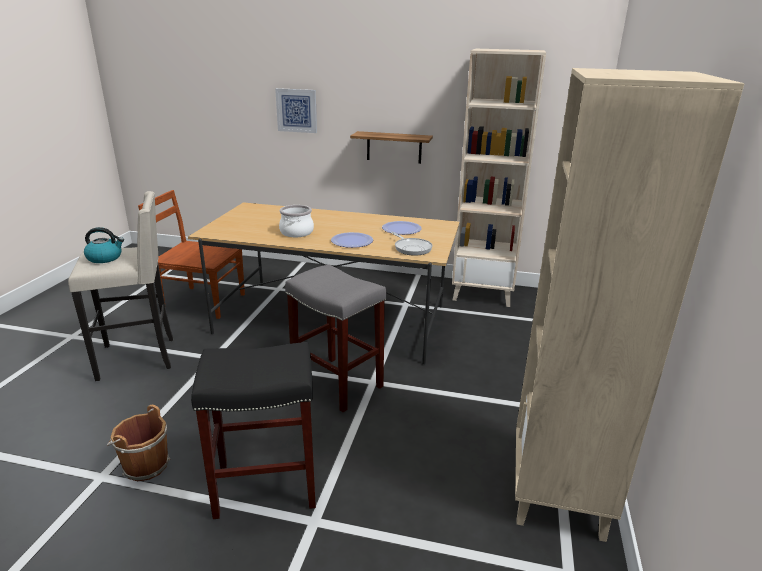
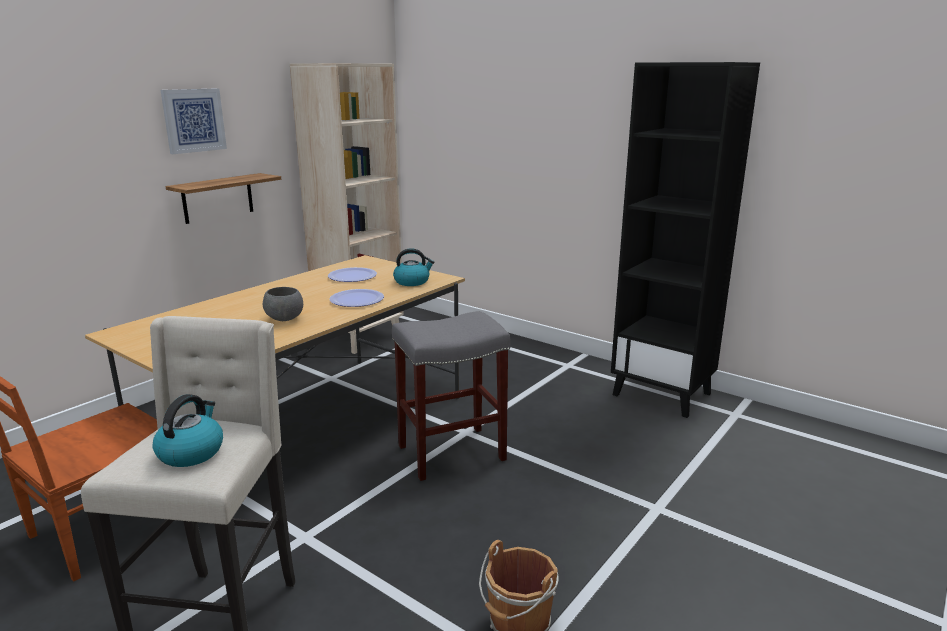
camera: 65 degrees left, 5 degrees down
(267, 484) = (596, 528): black stool -> none
(296, 232) = (284, 319): cooking pot -> grey bowl
(297, 110) = (60, 171): picture -> picture (193, 120)
(411, 248) = (412, 282): frying pan -> kettle
(558, 494) = (662, 394): beige bookcase -> black bookcase

